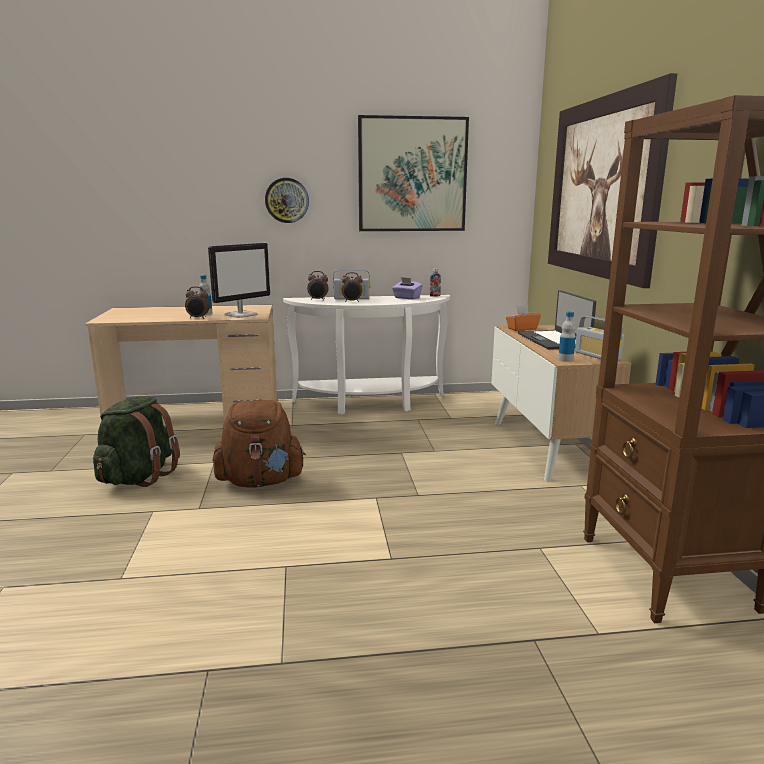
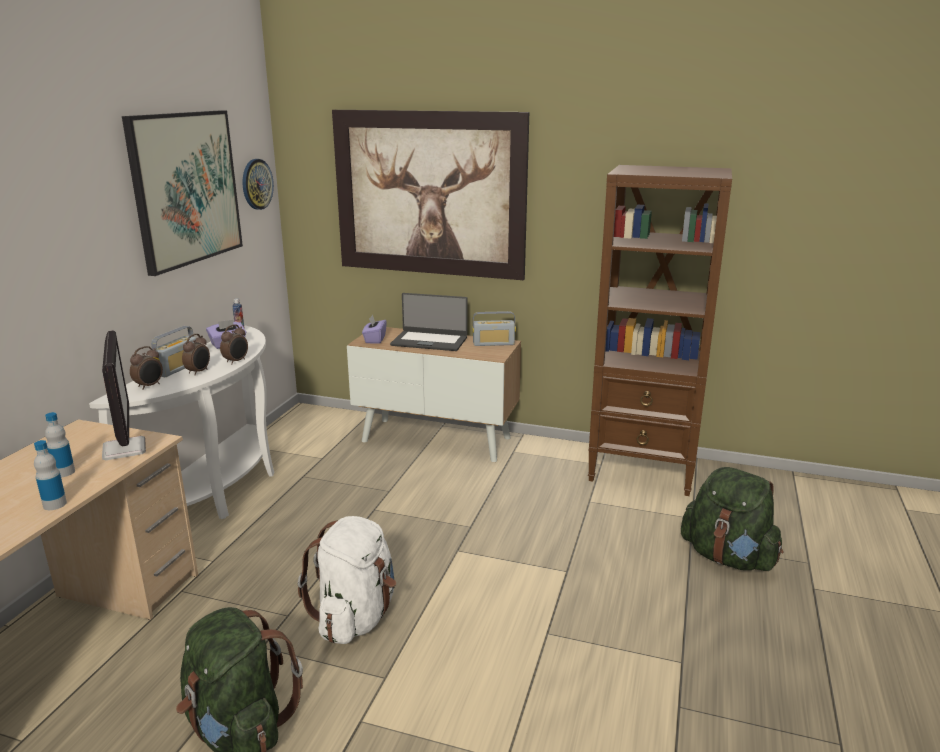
camera: 65 degrees left, 5 degrees up
(198, 318) = (90, 482): alarm clock -> alarm clock (236, 361)
(260, 481) = (356, 617): brown backpack -> white backpack
(287, 200) = (60, 255): wall clock -> wall clock (256, 184)
(522, 329) = (374, 339): orange tissue box -> purple tissue box
(532, 681) = (728, 557): none -> green backpack
(565, 359) = (492, 355): bottle -> bottle (55, 504)

